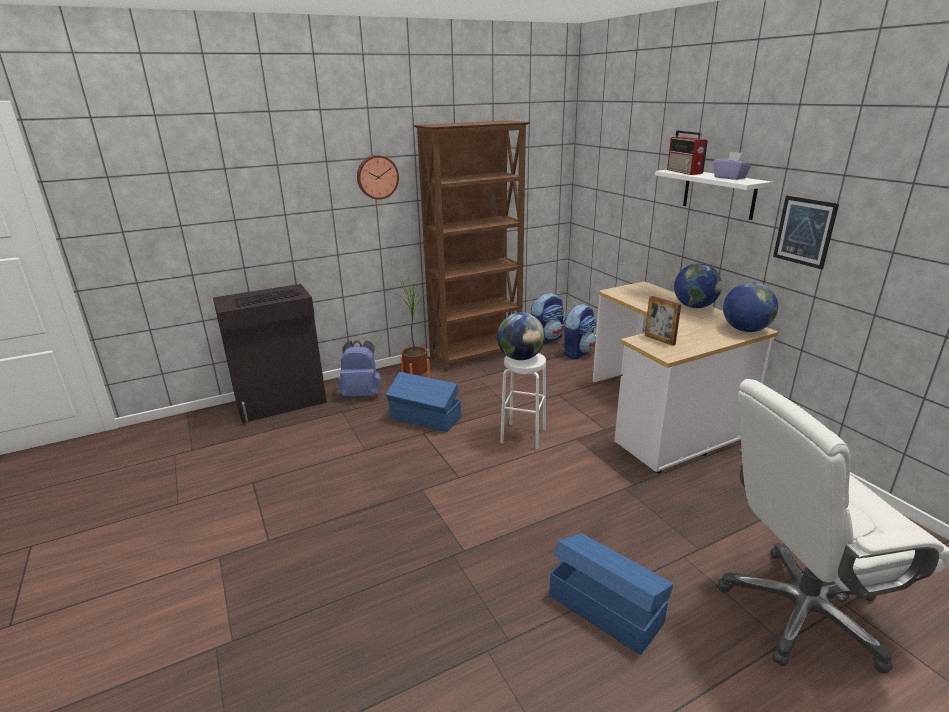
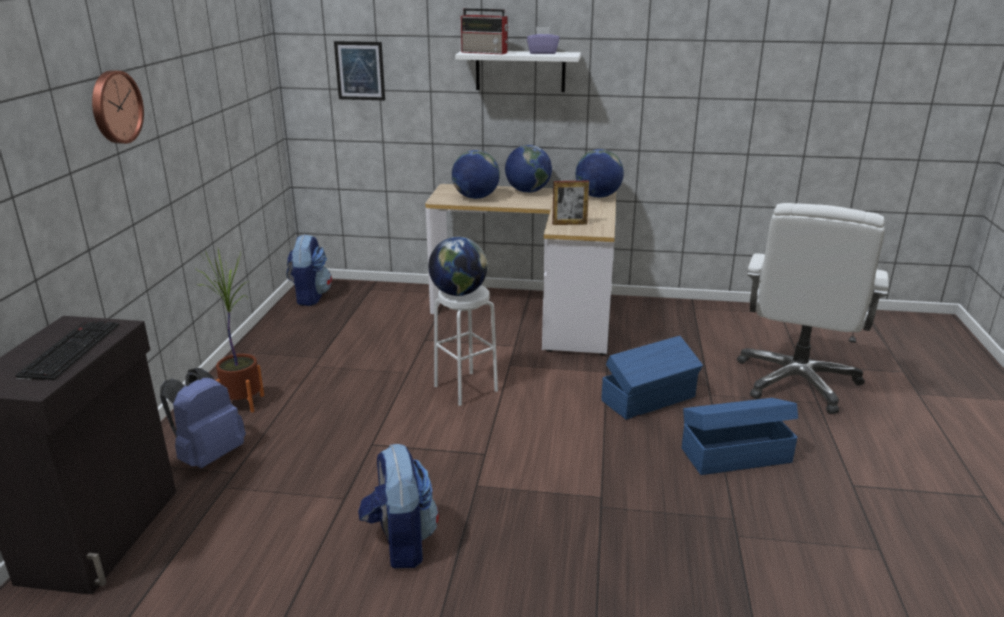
camera: 55 degrees left, 0 degrees up
(425, 418) = (343, 431): blue storage box -> blue storage box (650, 399)
(477, 356) = (267, 346): brown bookcase -> none
(577, 352) = (367, 296): backpack -> backpack (400, 543)
(642, 298) = (475, 197): none -> globe
(804, 231) = (621, 94): picture -> picture (360, 71)

